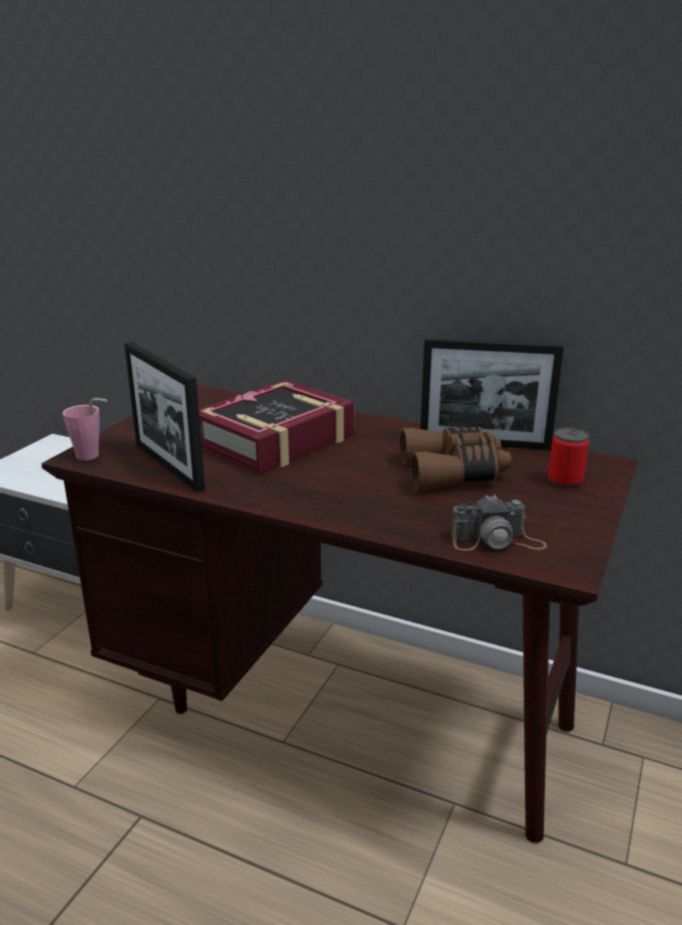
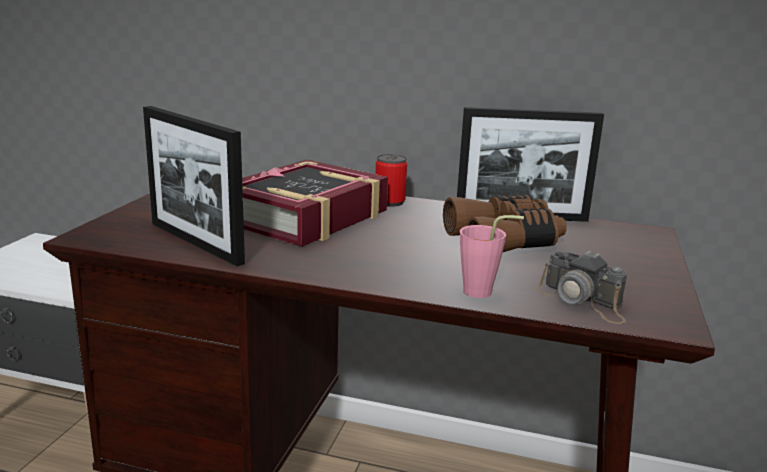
camera: 10 degrees left, 5 degrees down
(91, 456) = (103, 235): pink cup -> pink cup (484, 292)
(497, 541) = (583, 301): camera -> camera turned 60 degrees clockwise
(565, 481) = (617, 246): can -> can (389, 202)

